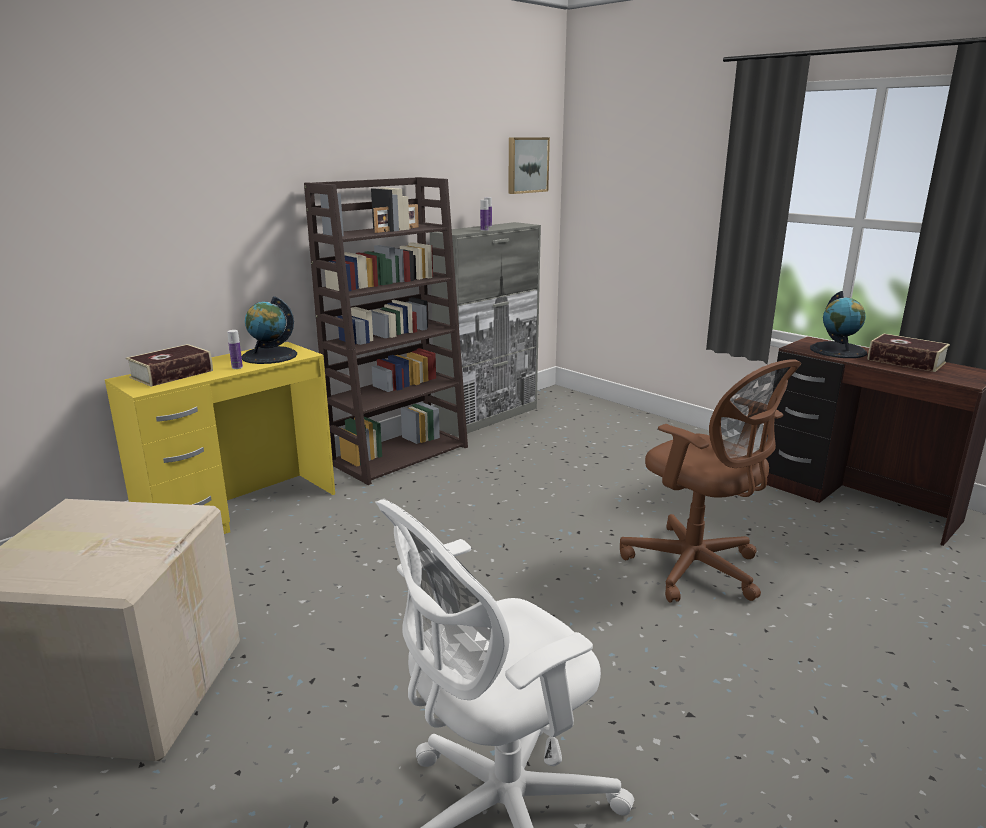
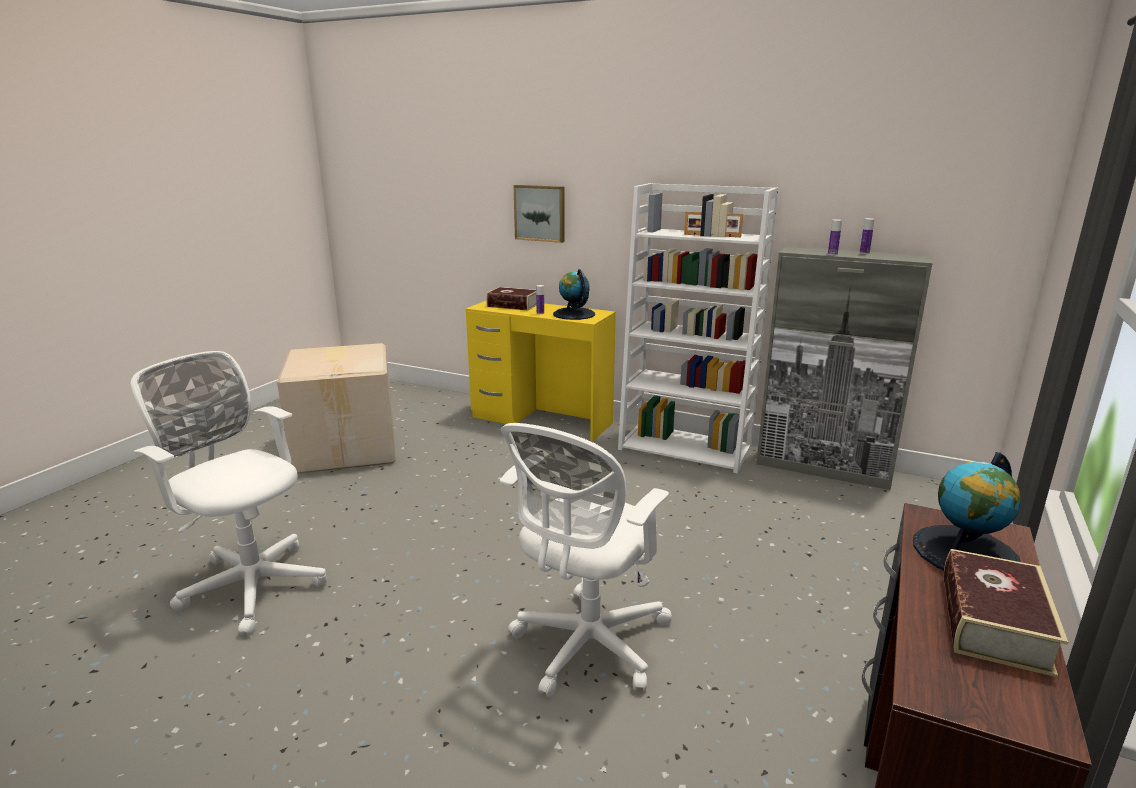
camera: 70 degrees right, 0 degrees up
(400, 454) = (686, 448): brown bookcase -> white bookcase
(526, 165) = (974, 185): picture -> picture (540, 213)
(697, 569) = (586, 648): brown office chair -> white office chair

